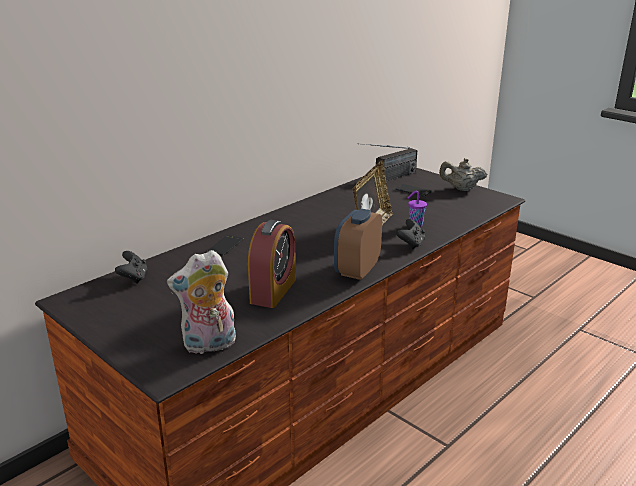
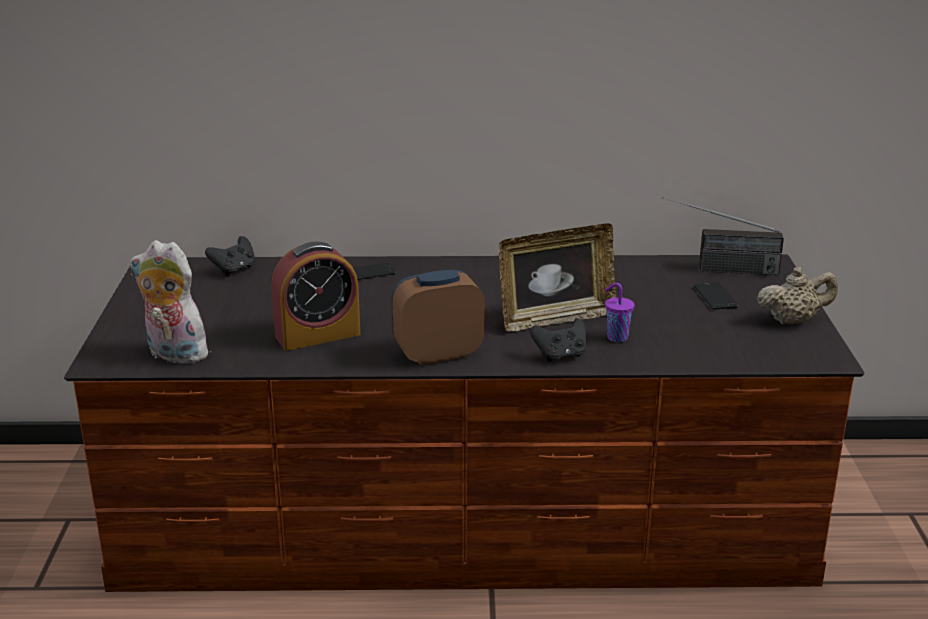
camera: 45 degrees right, 0 degrees up
(461, 189) = (793, 320): beige teapot -> beige teapot turned 120 degrees clockwise

